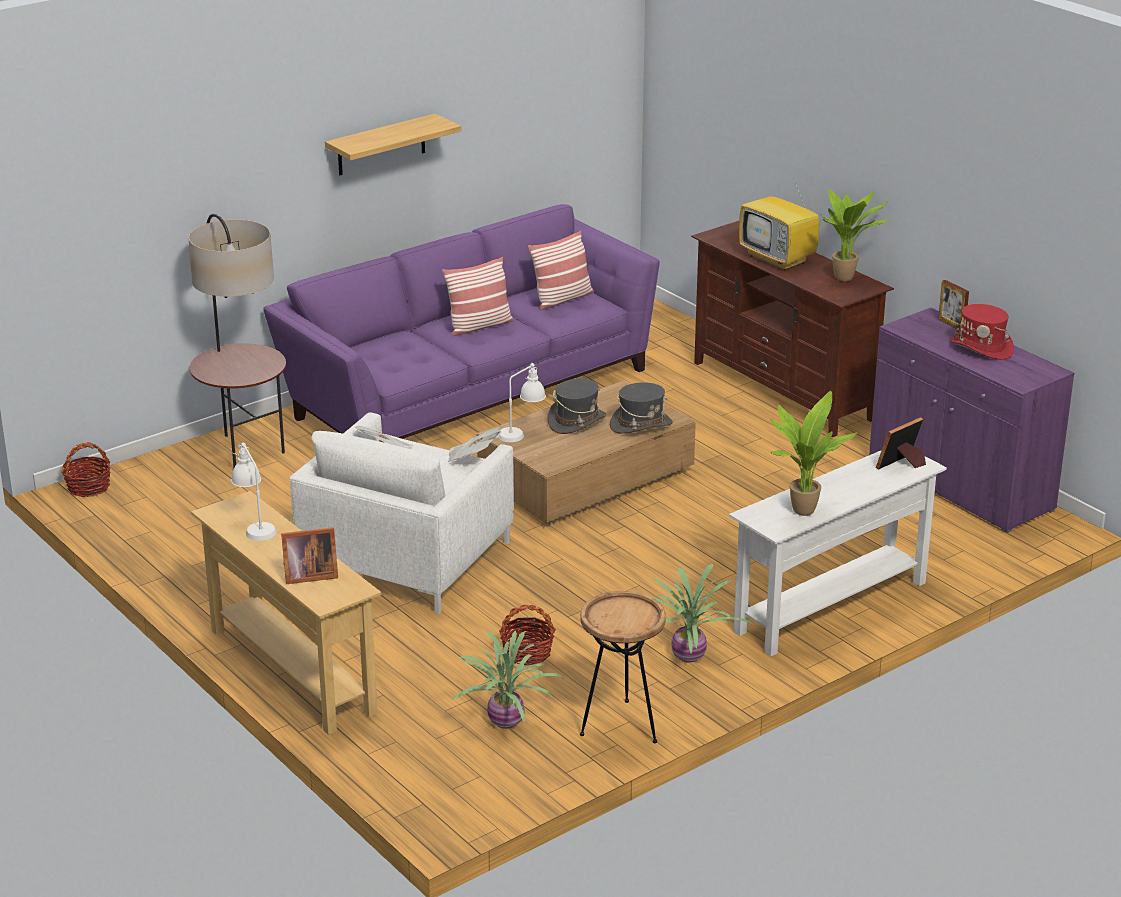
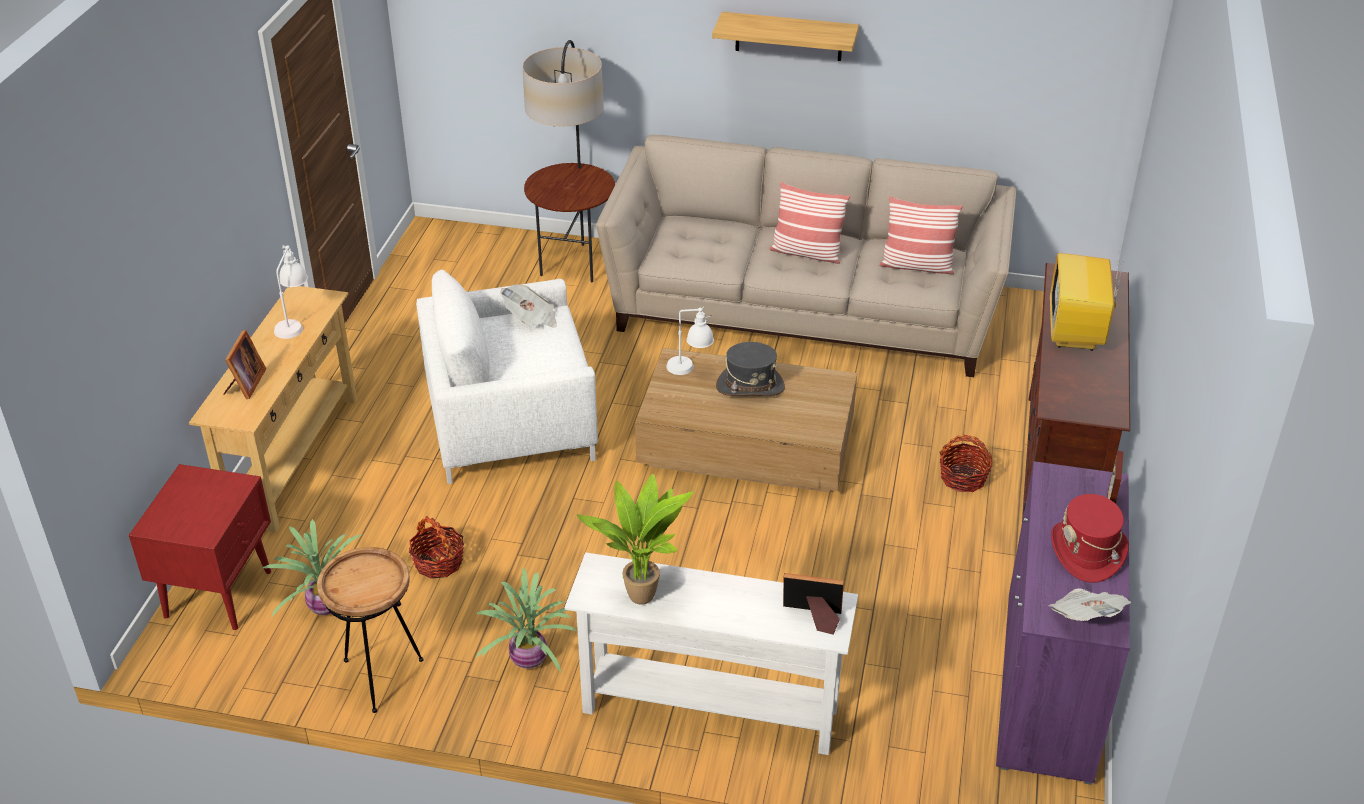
camera: 50 degrees right, 10 degrees up
(88, 487) = (441, 233): basket -> basket (963, 478)
(308, 575) = (245, 384): picture frame -> picture frame turned 120 degrees counterclockwise
(414, 766) = (220, 592): none -> red nightstand
(469, 390) = (804, 309): purple sofa -> beige sofa
(473, 458) = (572, 366): newspaper -> newspaper (1085, 617)
(641, 425) = (791, 423): grey hat -> none
(847, 278) = (1101, 391): potted plant -> none

